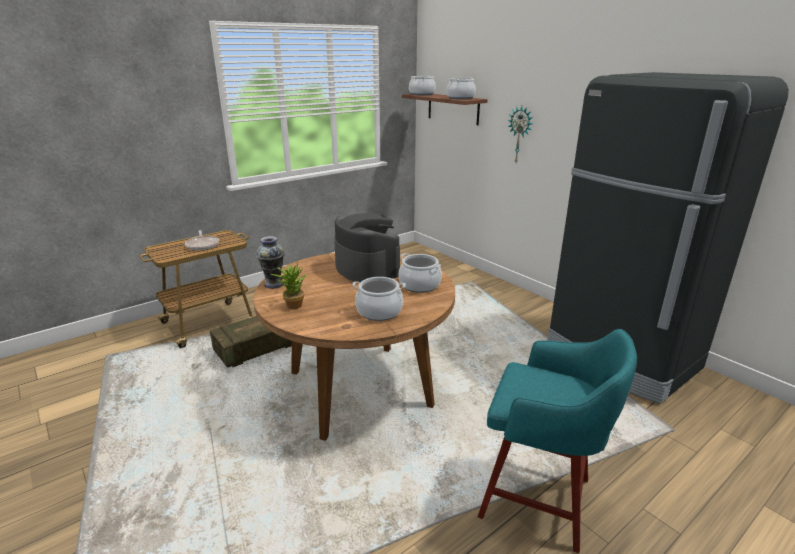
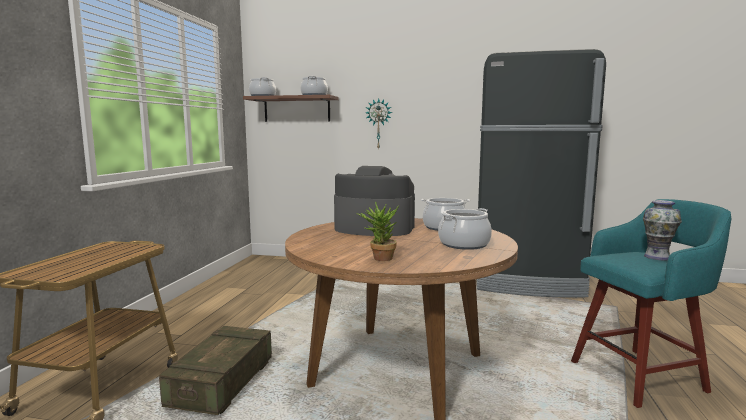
camera: 40 degrees left, 15 degrees down
(202, 245) = (101, 256): frying pan -> none
(274, 284) = (315, 252): vase -> vase (657, 257)

